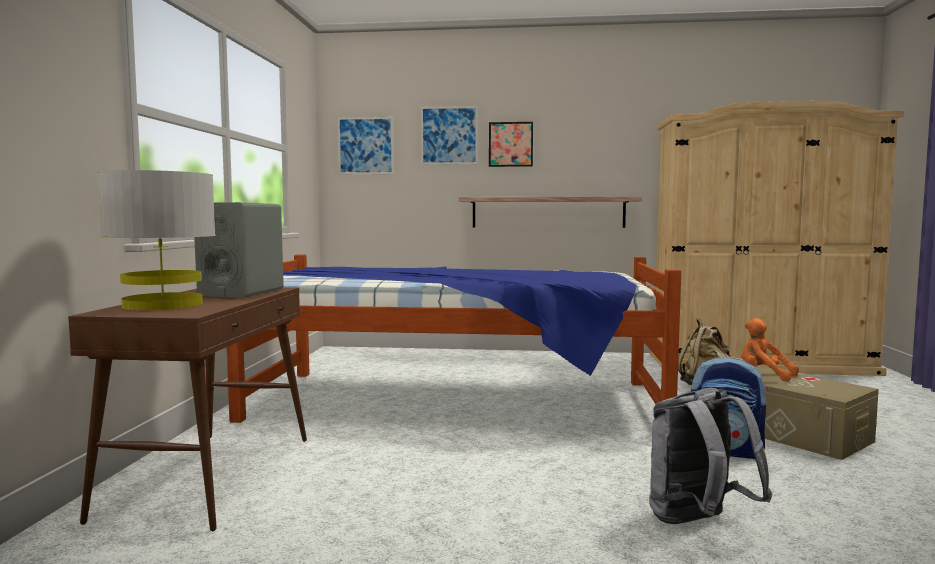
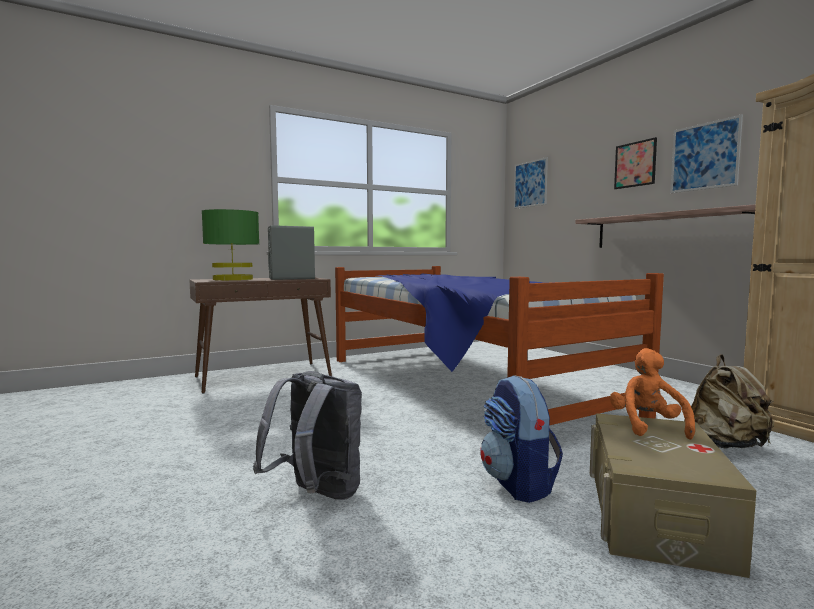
camera: 55 degrees right, 0 degrees up
(162, 305) = (232, 279): grey table lamp -> green table lamp
(449, 135) = (585, 165): picture -> picture (704, 156)

